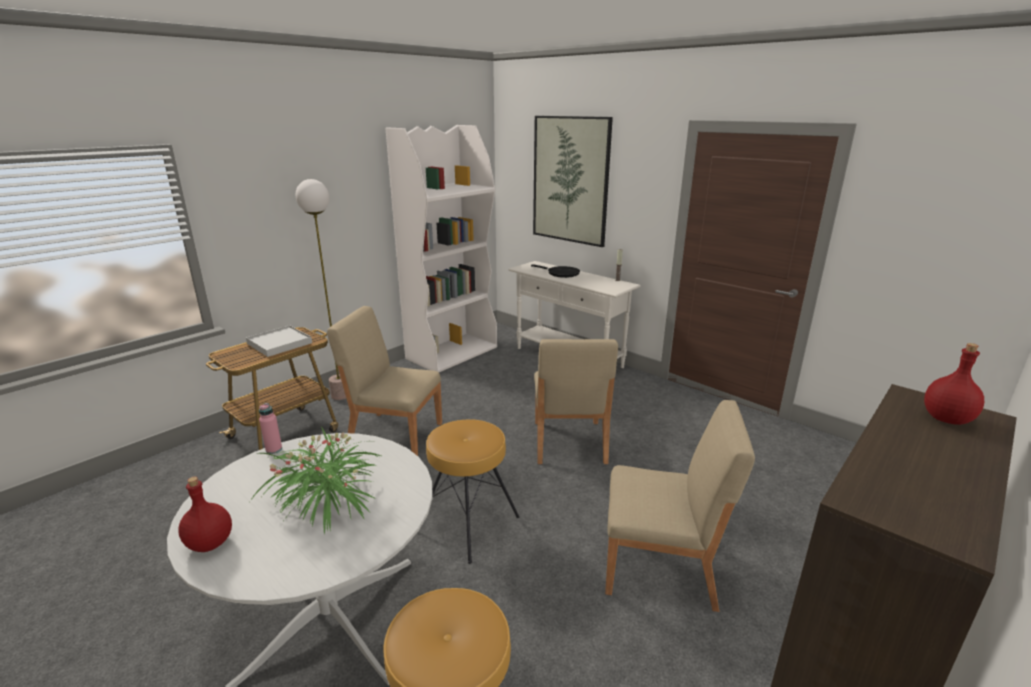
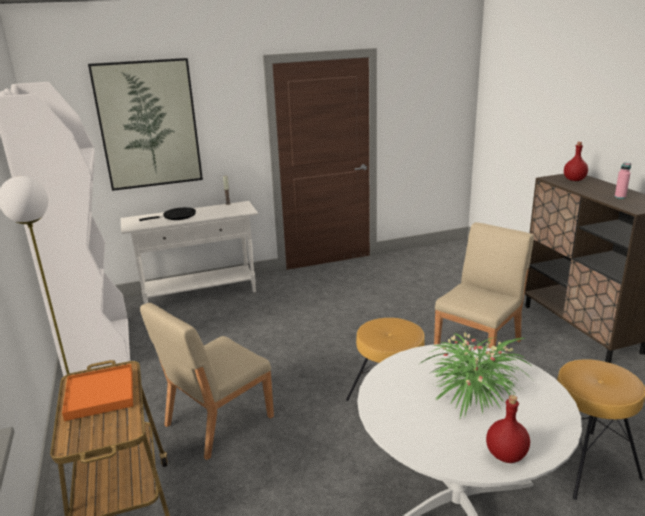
camera: 60 degrees left, 0 degrees up
(274, 449) = (370, 413): pink bottle -> pink bottle (620, 197)
(279, 343) = (100, 395): white tray -> orange tray
(568, 442) = (325, 334): beige chair -> none

